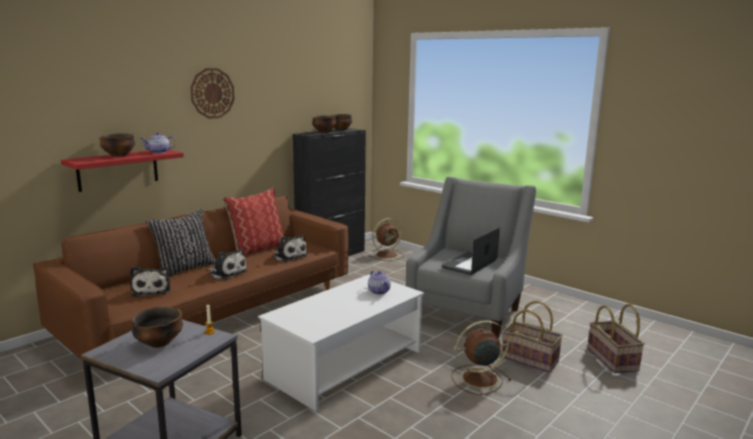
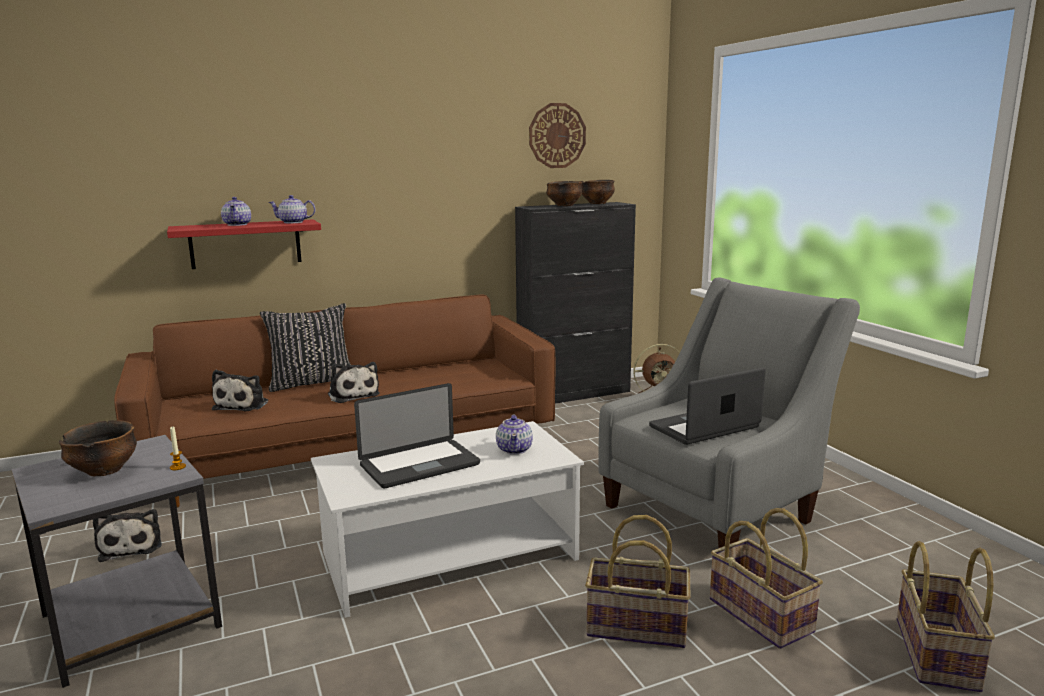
camera: 25 degrees right, 0 degrees up
(119, 156) = (237, 224): bowl -> teapot
(212, 93) = (385, 145): wall clock -> wall clock (557, 135)
(257, 249) = (429, 368): pillow -> none
(289, 256) = (457, 382): plush toy -> plush toy (132, 546)
(334, 309) = (419, 465): none -> laptop
(478, 379) = (636, 628): brown fan -> basket

